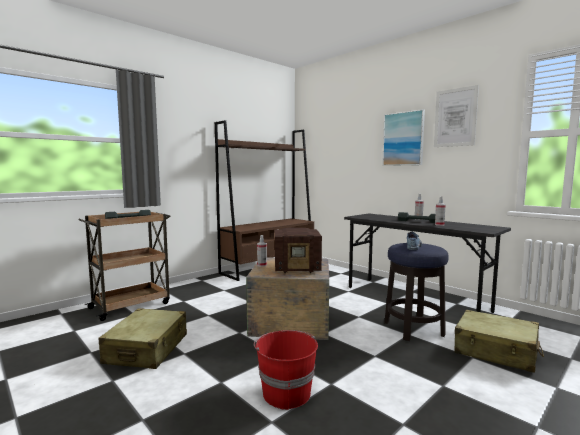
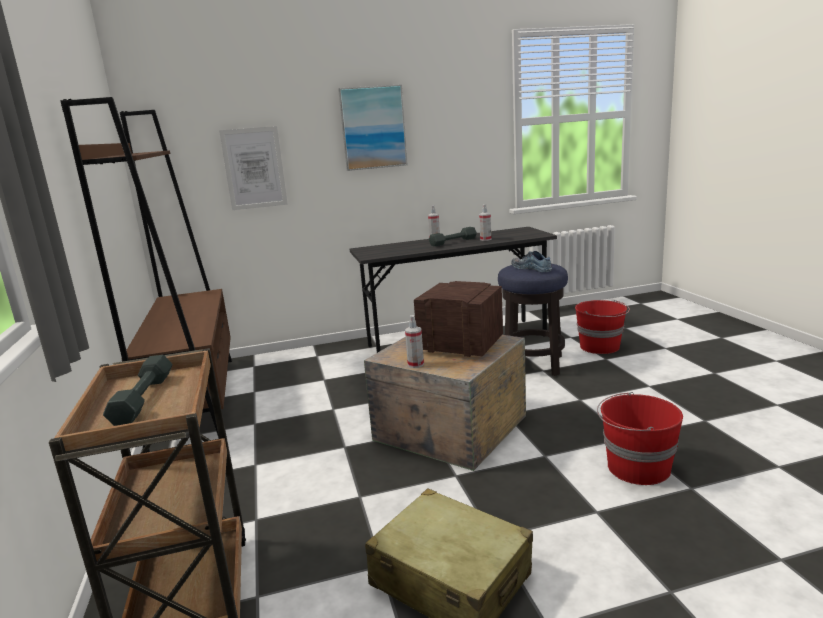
camera: 60 degrees left, 10 degrees up
(298, 268) = (460, 346): radio -> radio turned 90 degrees counterclockwise
(455, 117) = (442, 99): picture -> picture (254, 168)
(496, 351) = (600, 347): beige suitcase -> red bucket

